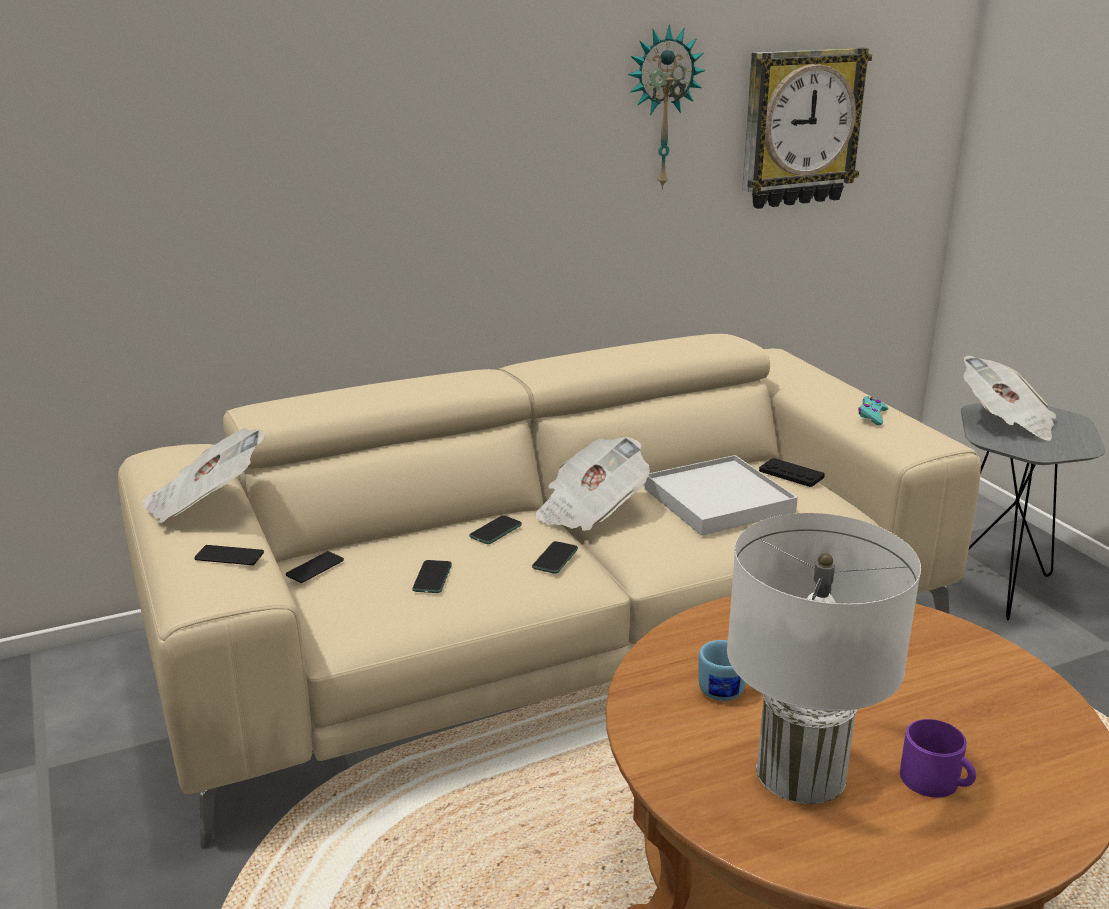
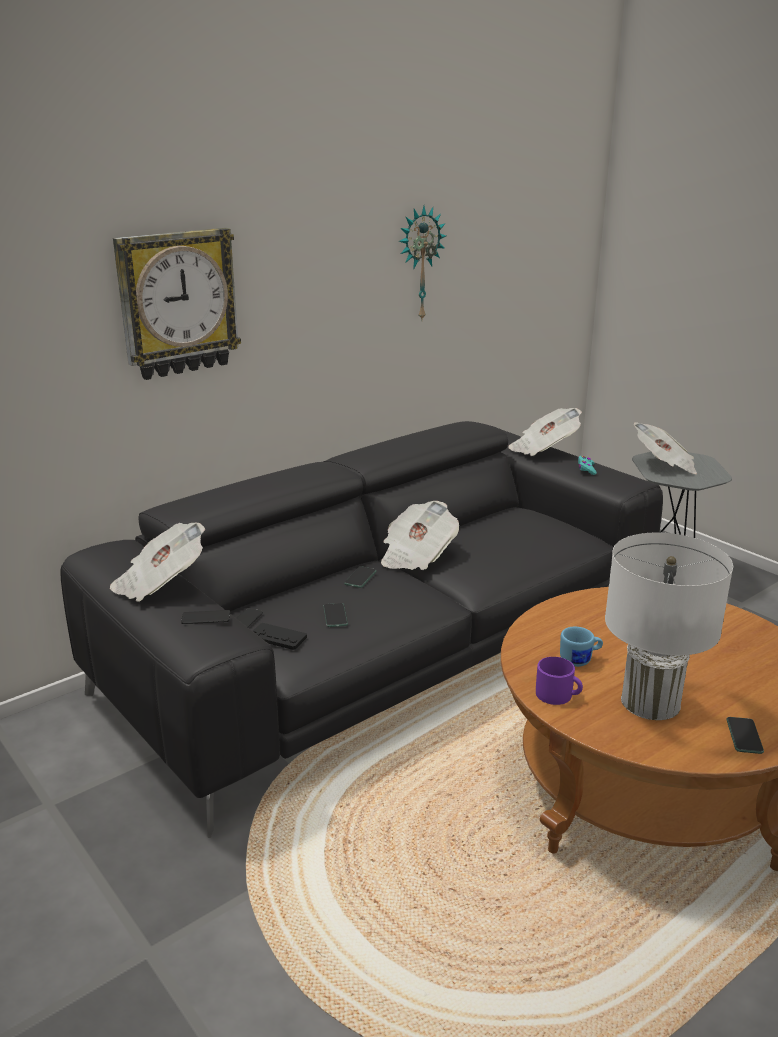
camera: 15 degrees left, 0 degrees up
(553, 631) = (388, 647): beige sofa -> black sofa
(555, 558) = (412, 591): phone -> phone (744, 736)
(718, 500) = (500, 538): white tray -> none
(791, 474) = (537, 514): black game controller -> black game controller (277, 637)
(800, 128) = (503, 272): wall clock -> wall clock (177, 303)
(825, 382) = (543, 449): none -> newspaper
(936, 781) = (730, 694): purple mug -> purple mug (558, 695)

